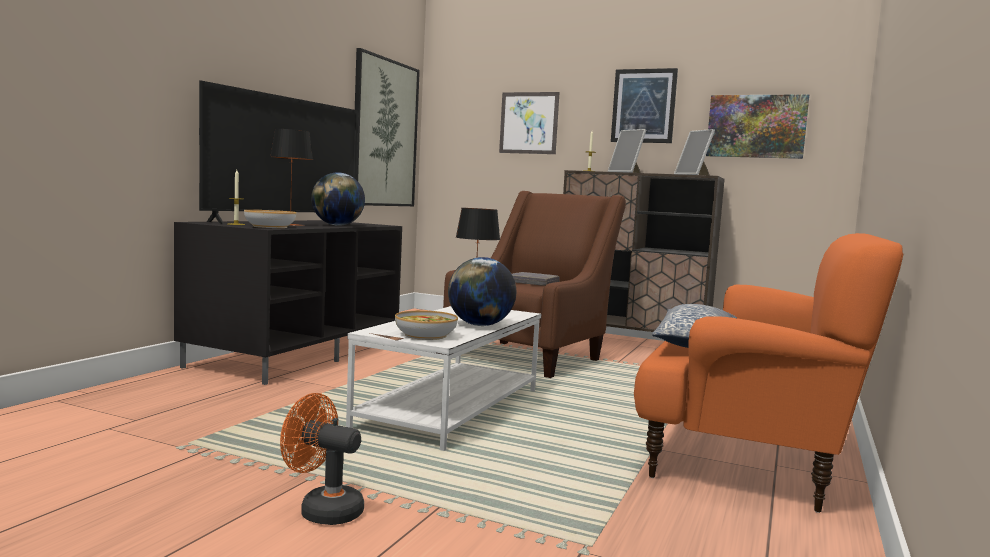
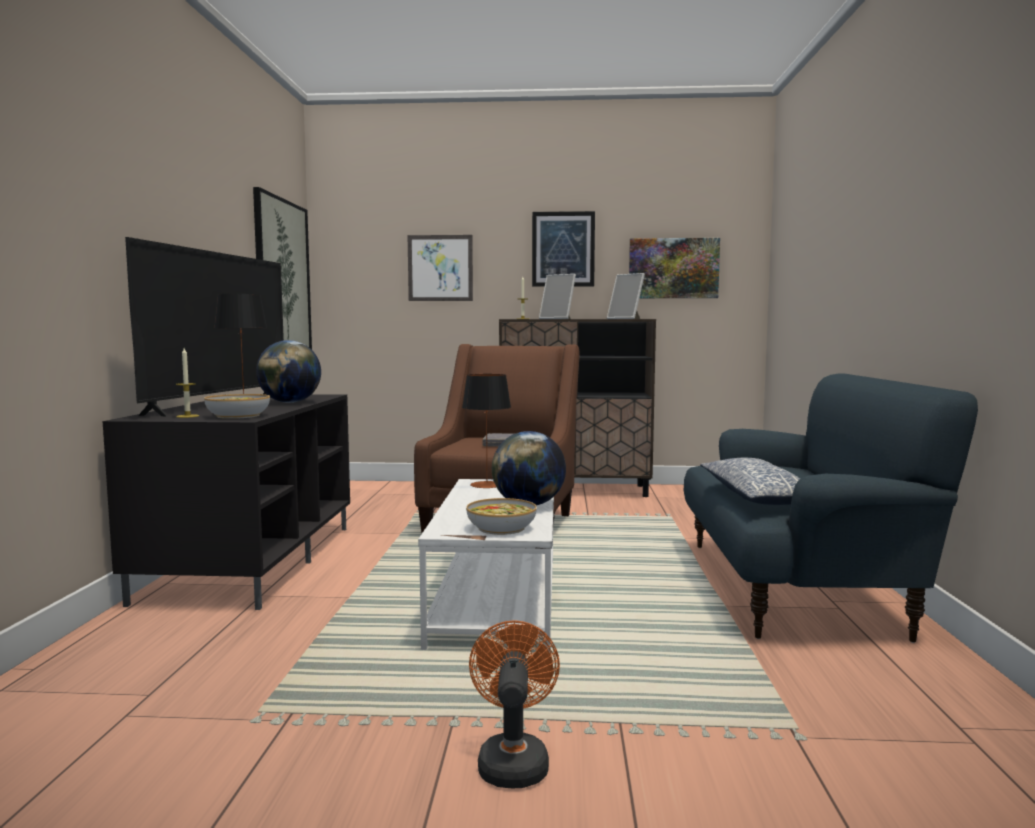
camera: 20 degrees left, 0 degrees up
(323, 510) = (513, 760): orange fan -> orange fan turned 90 degrees clockwise
(751, 447) = (794, 586): orange sofa -> blue sofa

